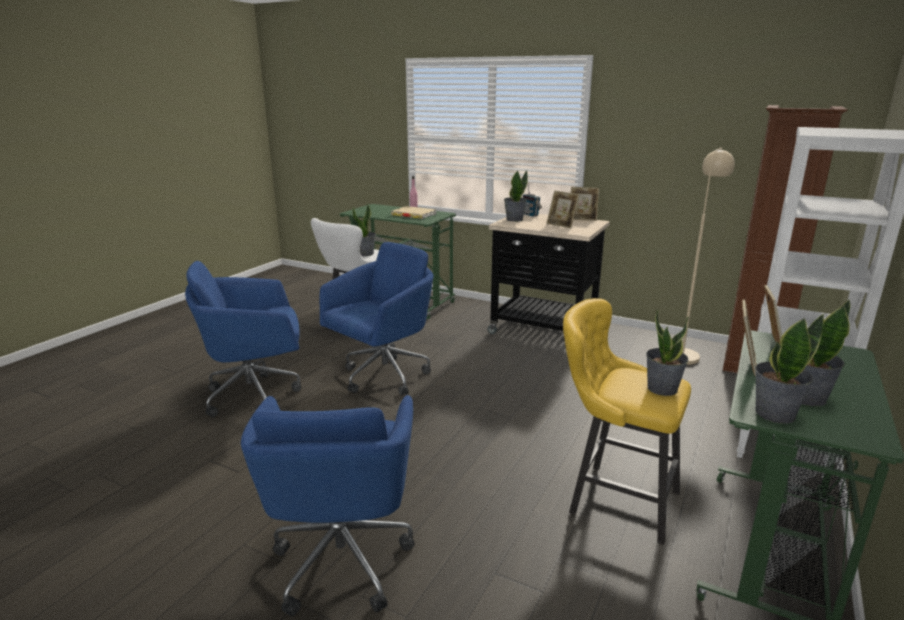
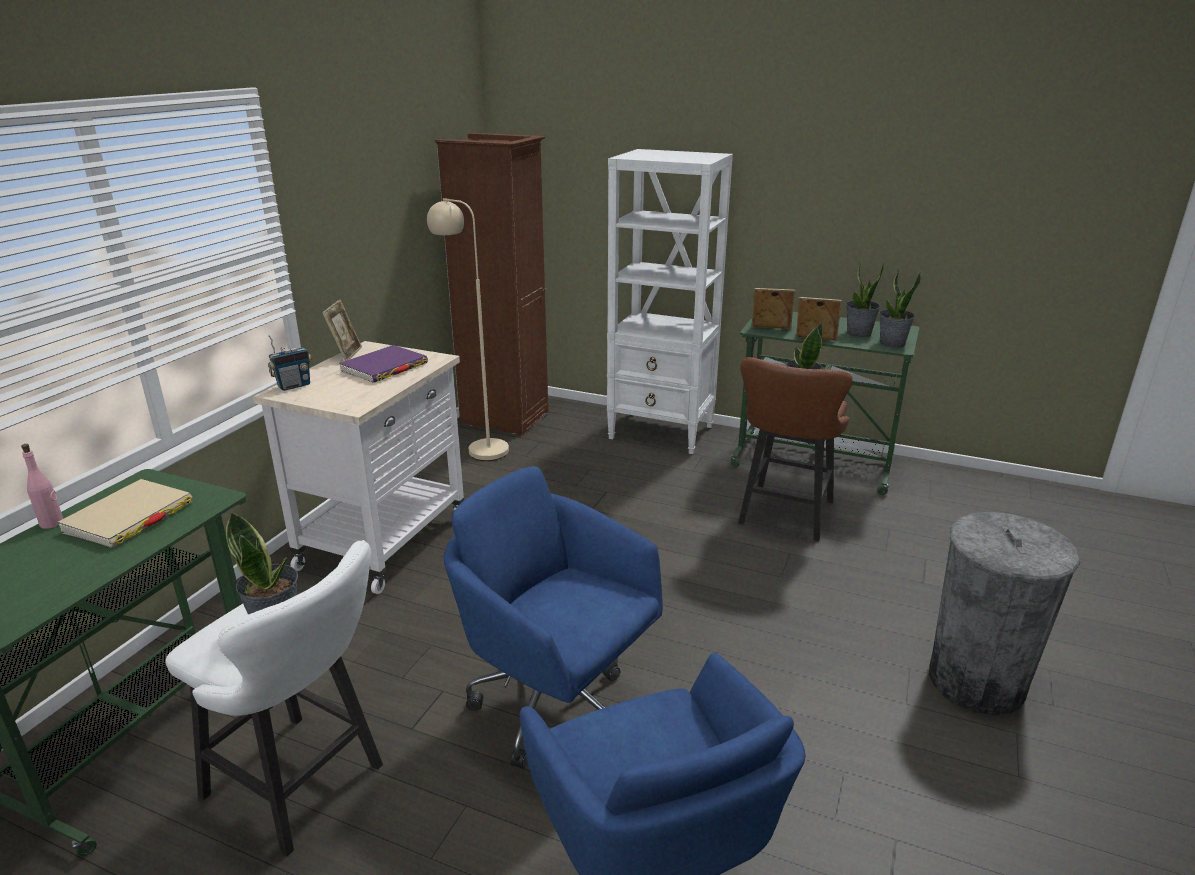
camera: 95 degrees left, 5 degrees up
(343, 558) = (976, 681): blue office chair -> grey trash can
(514, 219) = (327, 398): potted plant -> none
(543, 331) = (383, 541): black cart -> white cart
(561, 225) = (384, 368): picture frame -> purple book
(610, 497) = (783, 518): yellow stool -> brown stool

